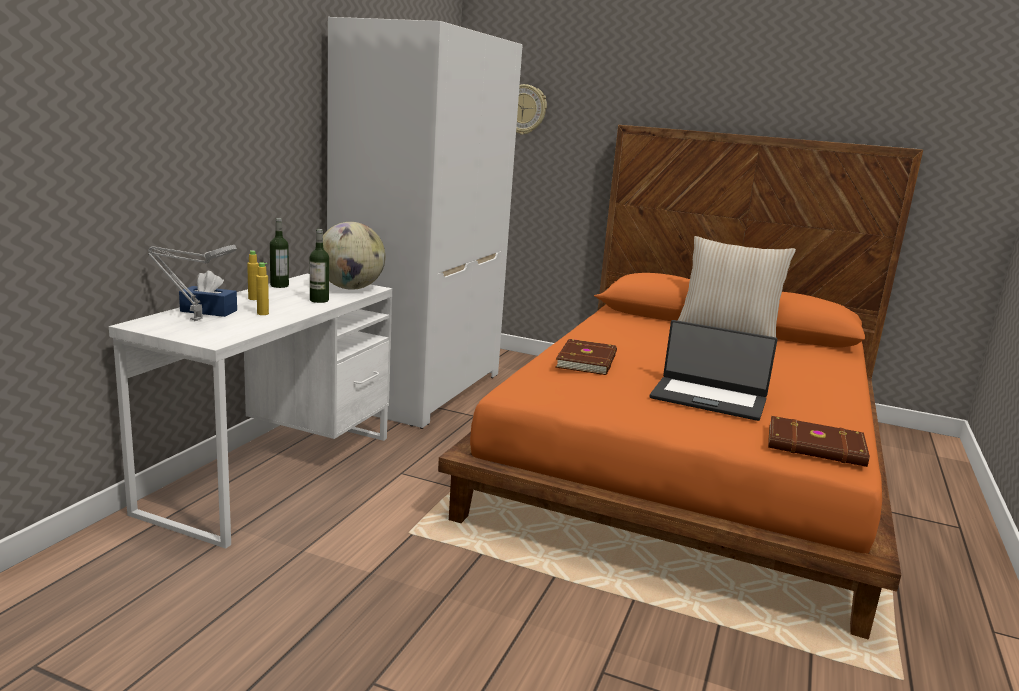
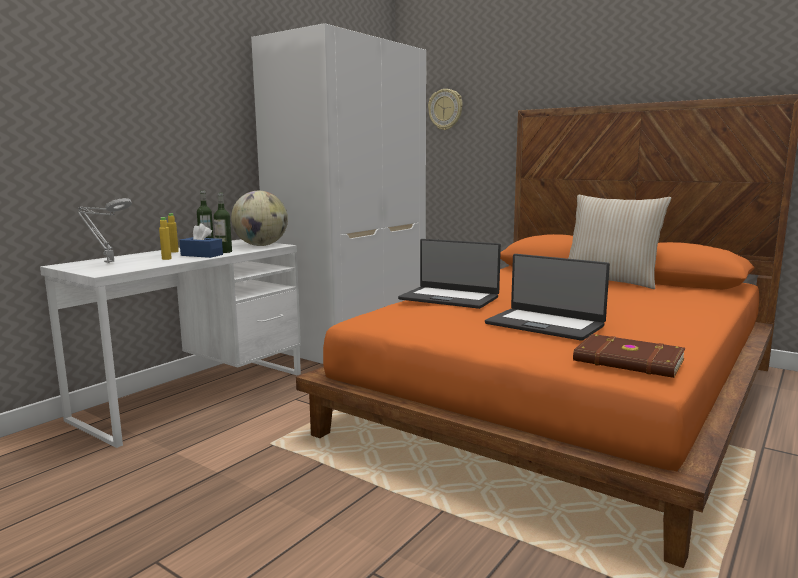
camera: 15 degrees right, 5 degrees down
(208, 311) = (127, 258): blue tissue box -> blue tissue box (201, 255)
(588, 361) = (449, 298): brown book -> laptop

